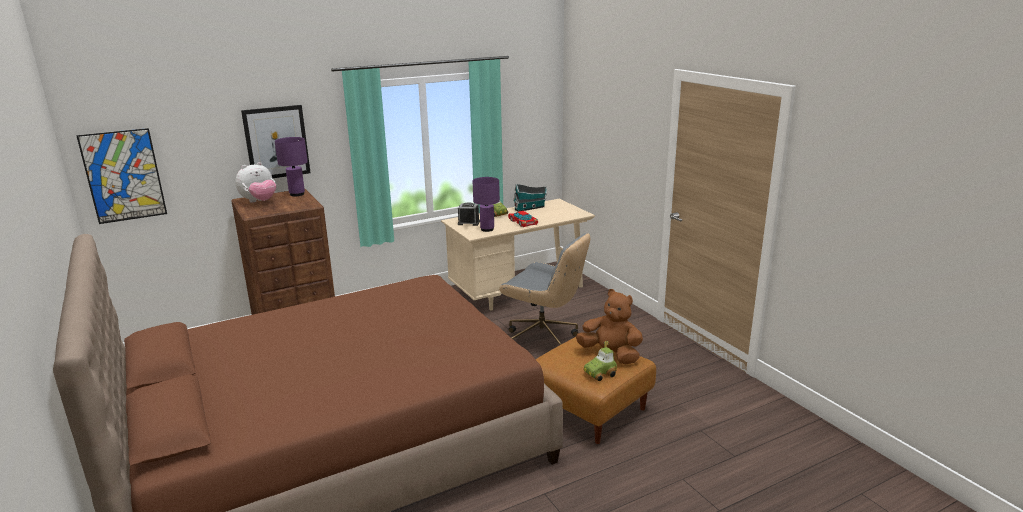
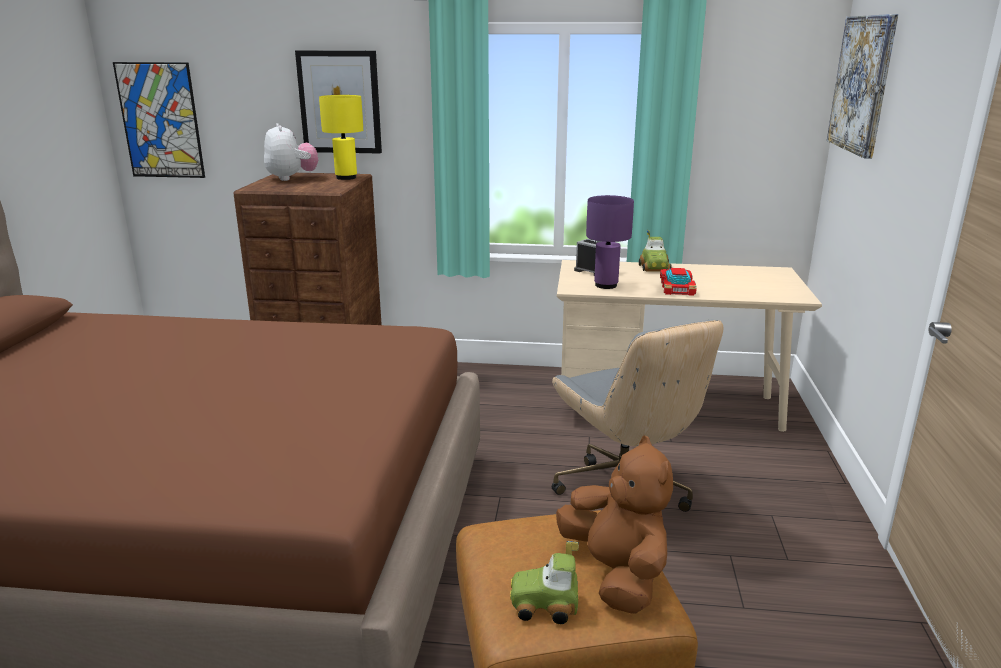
camera: 35 degrees right, 0 degrees up
(259, 202) = (292, 178): plush toy -> plush toy turned 105 degrees counterclockwise
(296, 194) = (345, 178): purple table lamp -> yellow table lamp
(530, 208) = (720, 271): toy house -> none
(585, 100) = (862, 84): none -> picture

